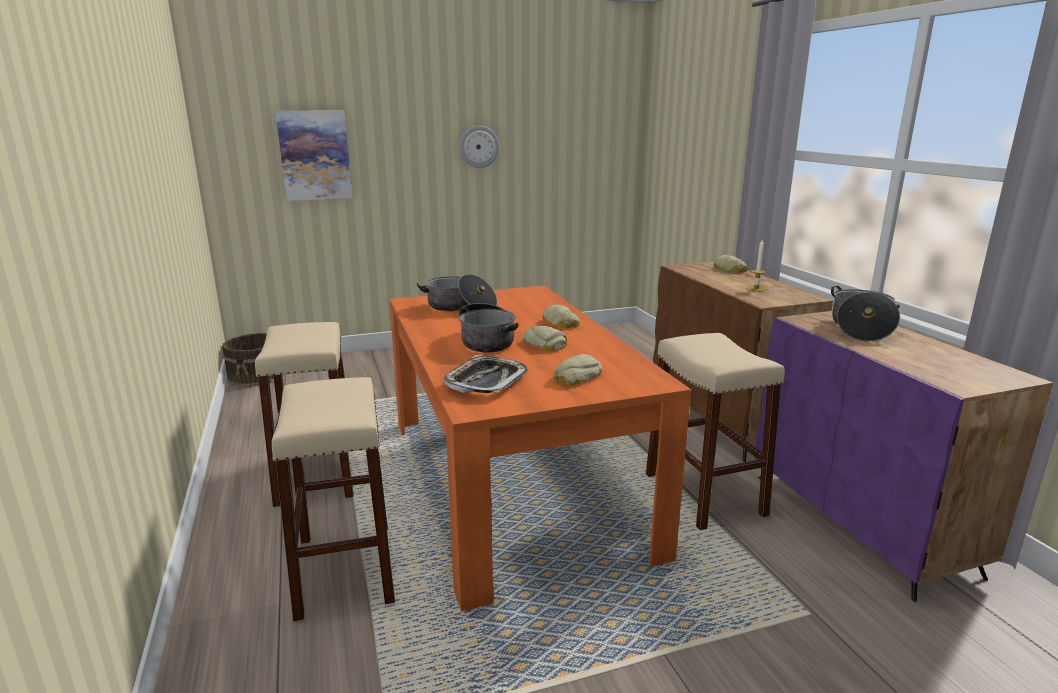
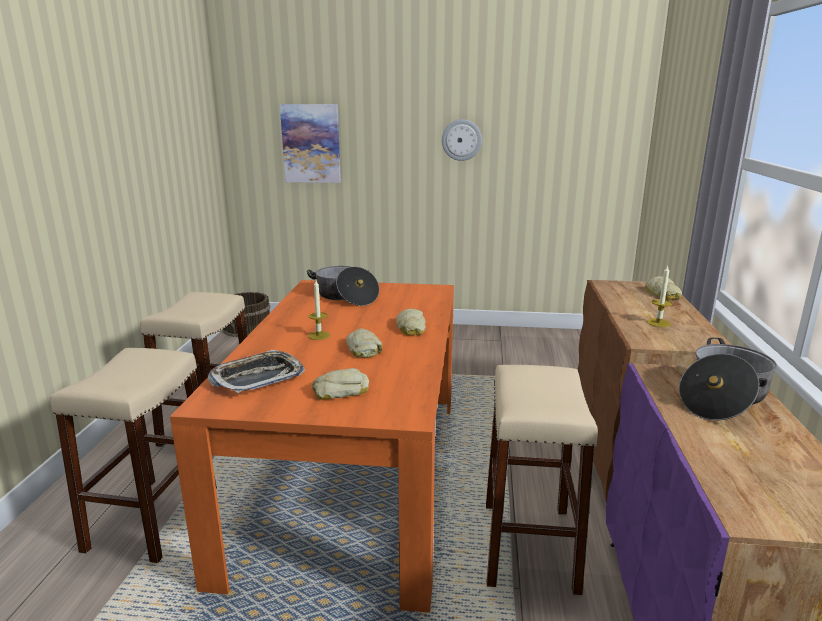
camera: 25 degrees right, 0 degrees up
(487, 340) = (319, 335): cooking pot -> candle

